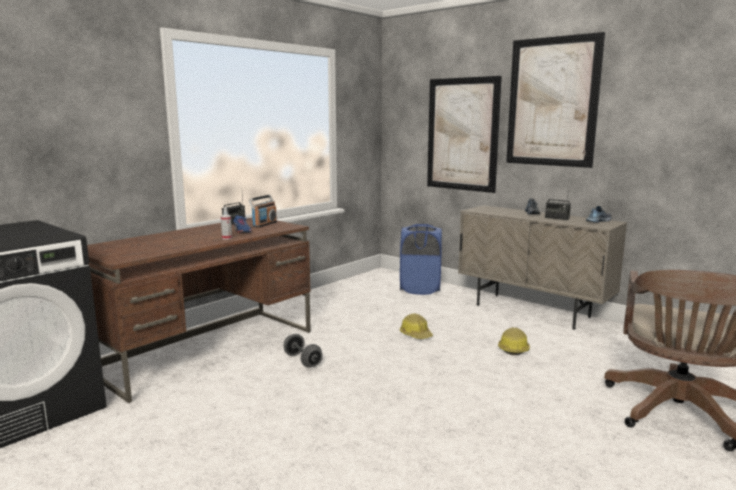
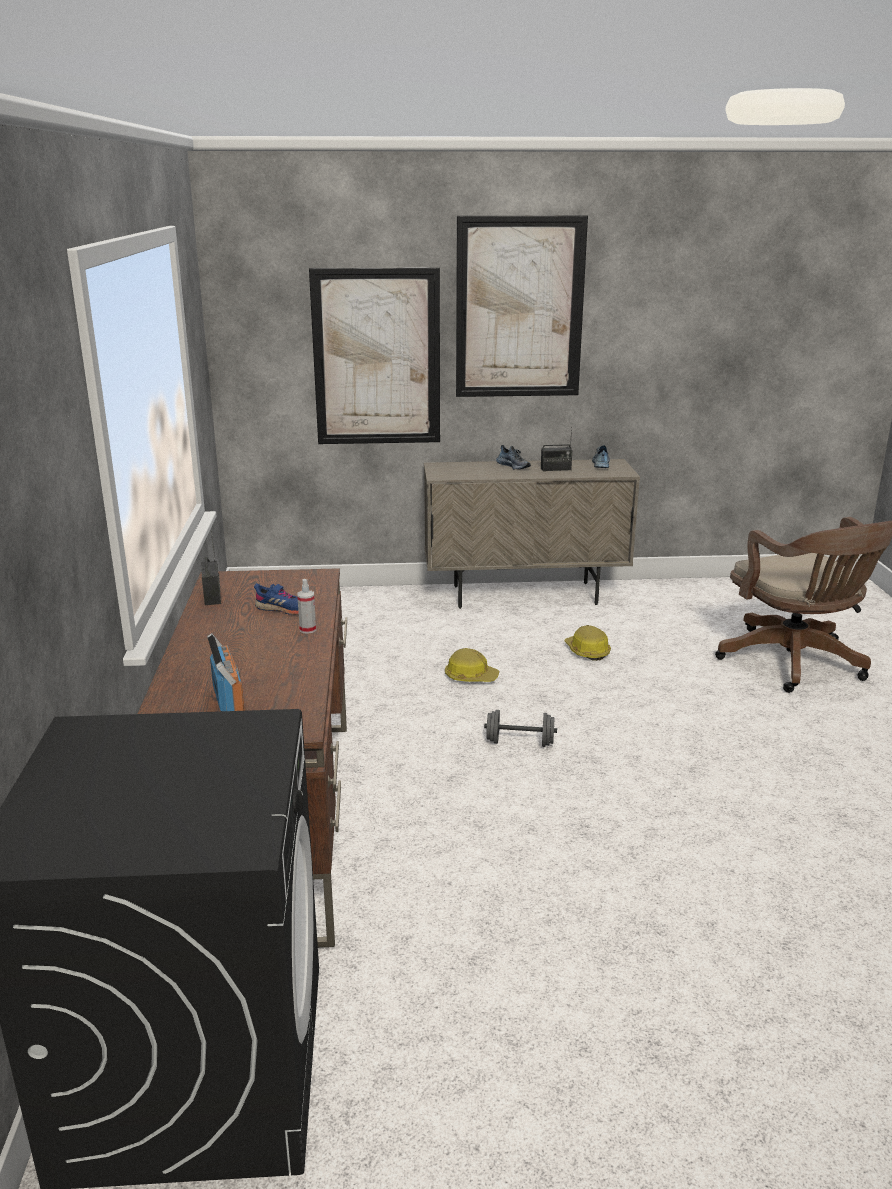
camera: 45 degrees left, 10 degrees up
(264, 224) = (268, 584): radio -> radio (230, 703)
(302, 360) = (419, 772): grey dumbbell -> grey dumbbell (520, 742)
(420, 289) = (353, 607): blue laundry basket -> none

